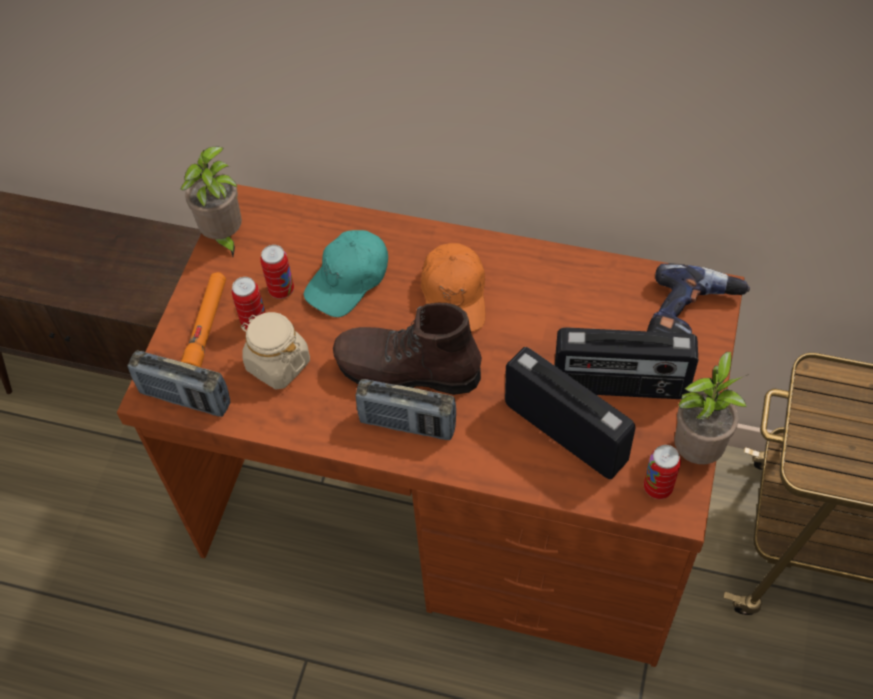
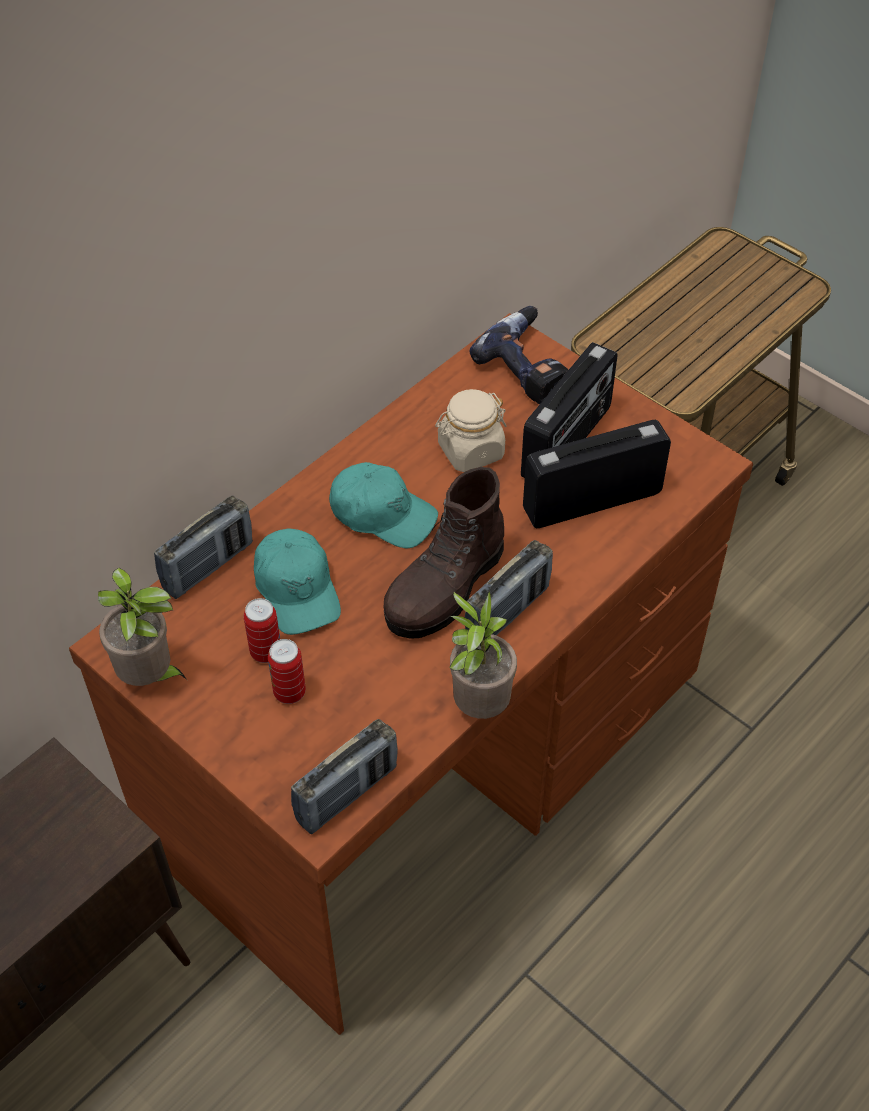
camera: 65 degrees left, 5 degrees down
(206, 325) = (262, 738): orange flashlight -> none
(278, 364) = (361, 692): beige jar -> beige jar (470, 451)
(338, 218) = (208, 566): none -> radio
(454, 296) = (382, 514): orange cap -> turquoise cap
(658, 487) = (685, 465): can -> none
(698, 449) = (664, 423): potted plant -> potted plant (478, 705)

